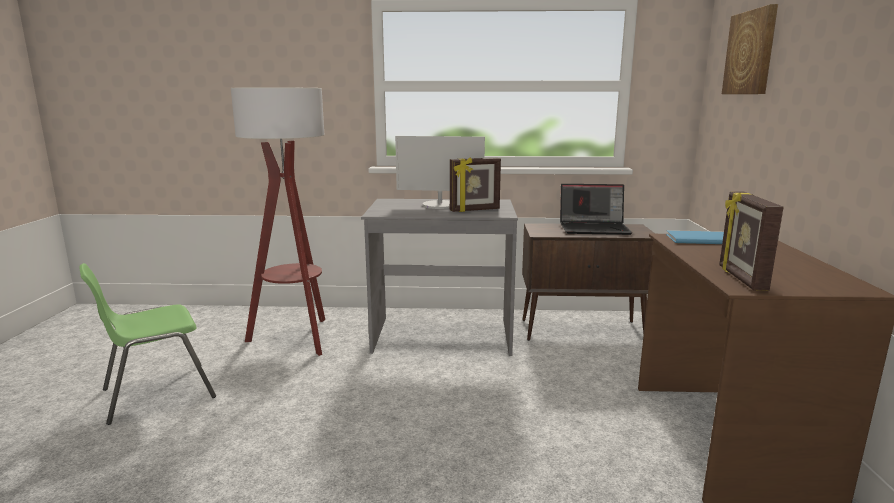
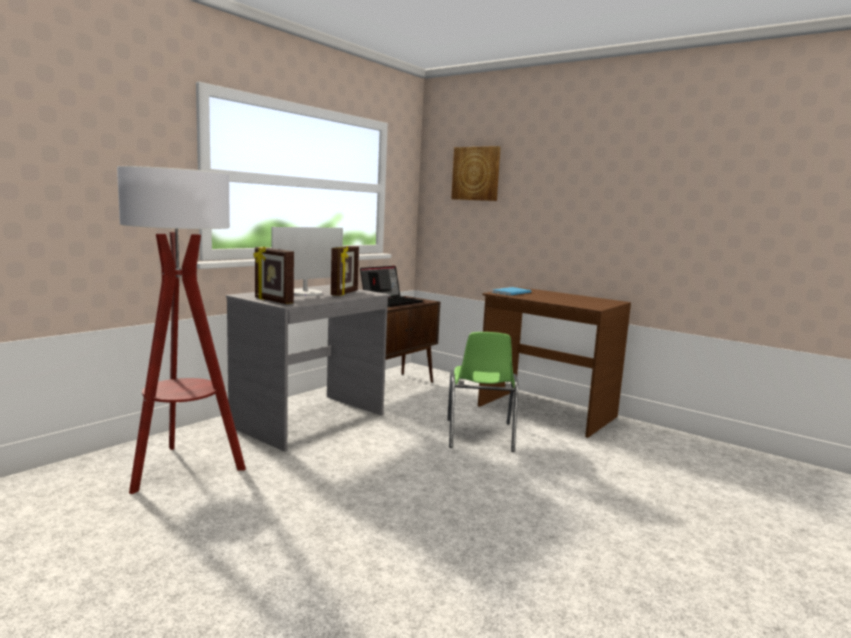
camera: 55 degrees left, 5 degrees down
(156, 393) = (154, 568): green chair -> green chair (479, 435)
(740, 278) = (582, 304): picture frame -> picture frame (273, 301)

